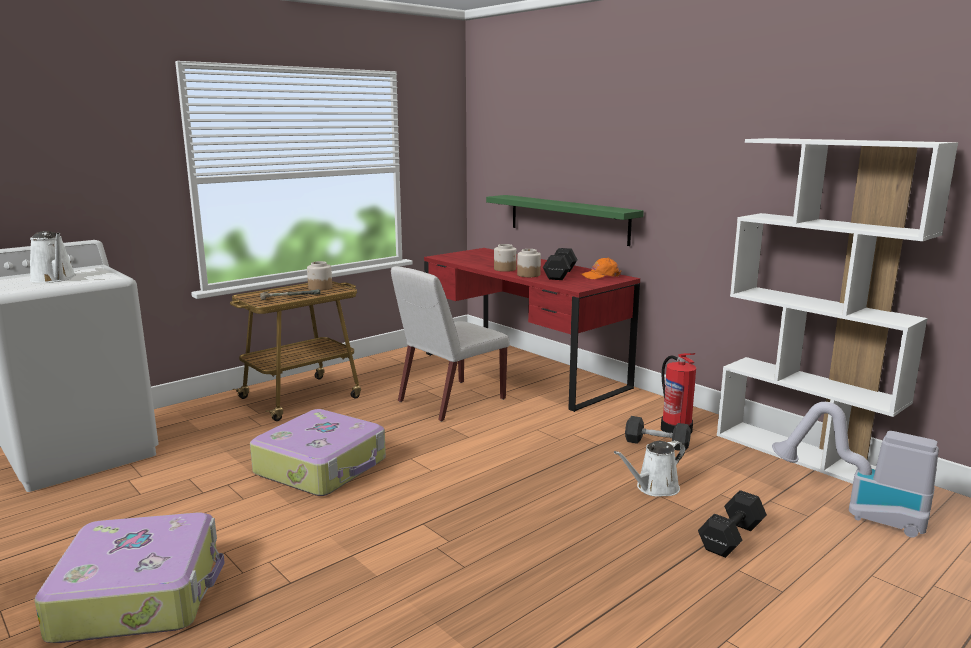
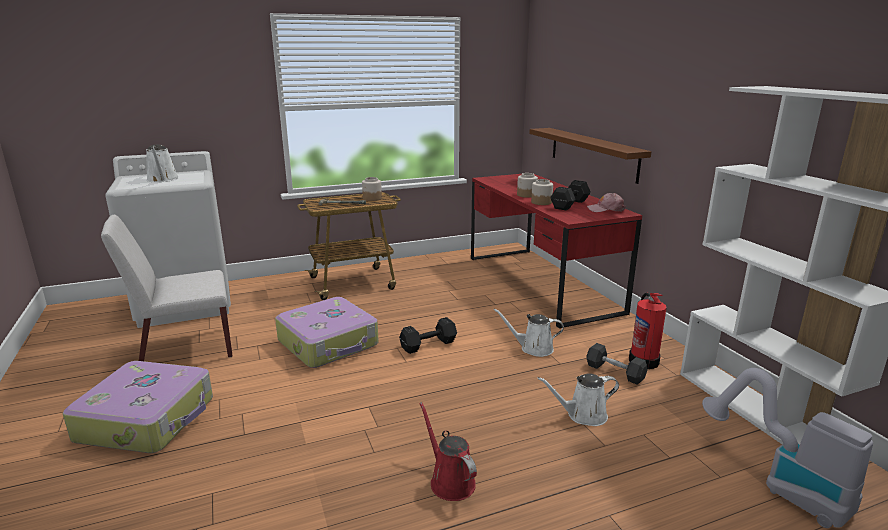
camera: 20 degrees right, 5 degrees up
(450, 400) = (462, 302): white chair -> white chair (184, 349)
(561, 435) = (533, 348): none -> white watering can
(567, 575) = (450, 481): none -> red watering can
(568, 219) = (592, 153): green shelf -> brown shelf
(600, 276) = (606, 209): orange cap -> pink cap
(729, 538) = (622, 481): black dumbbell -> black dumbbell (427, 345)

